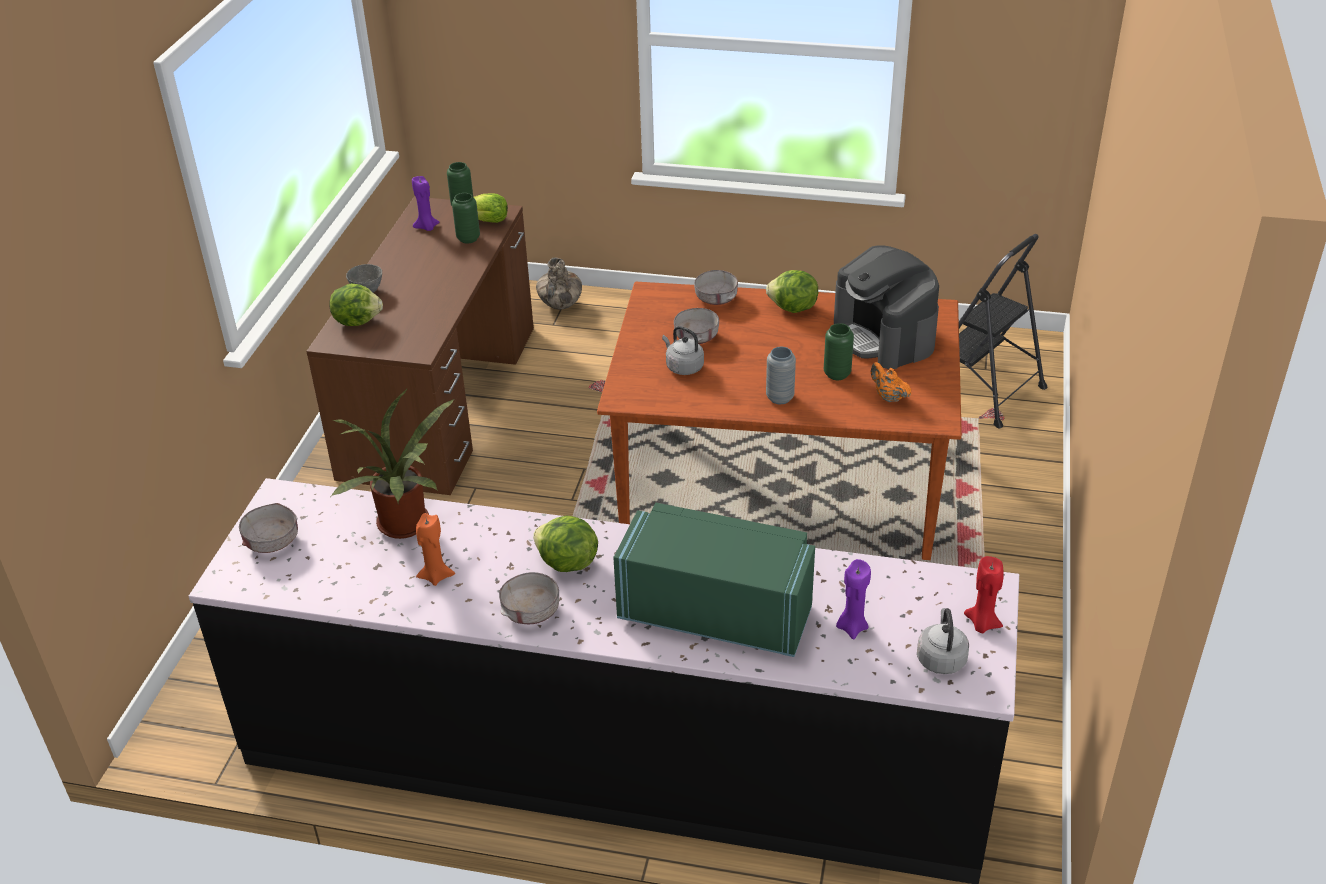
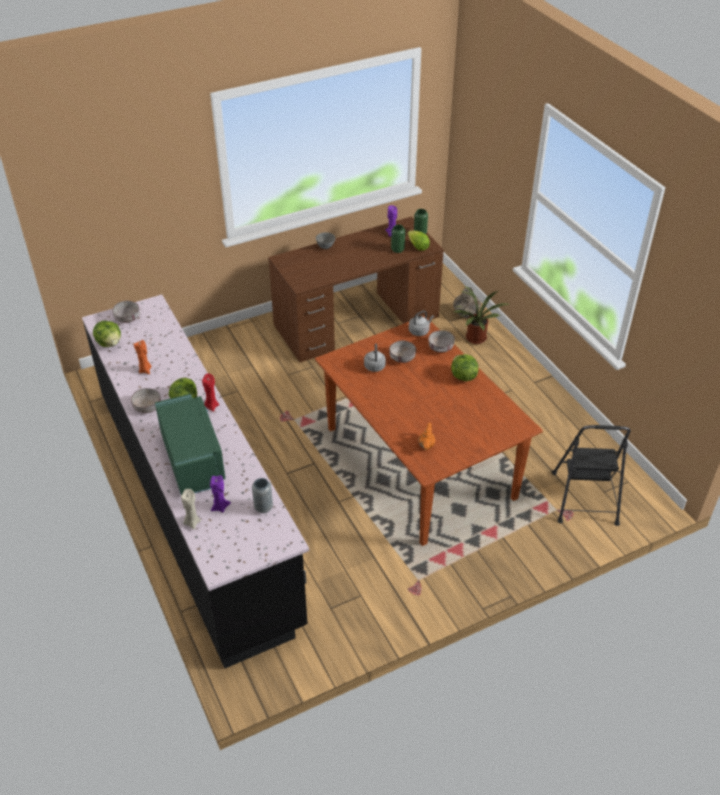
camera: 50 degrees right, 5 degrees up
(357, 321) = (302, 257): lettuce -> lettuce (110, 343)
(406, 527) = (166, 346): potted plant -> potted plant (475, 339)
(779, 398) = (385, 408): grey vase -> grey vase (263, 507)
(837, 374) = (425, 418): green vase -> none
(856, 672) = (192, 522): none -> beige candle
(884, 336) = (476, 419): coffee machine -> none
(941, 658) = (224, 546): grey kettle -> grey kettle (420, 331)
(982, 624) = (260, 550): red candle -> red candle (211, 406)

